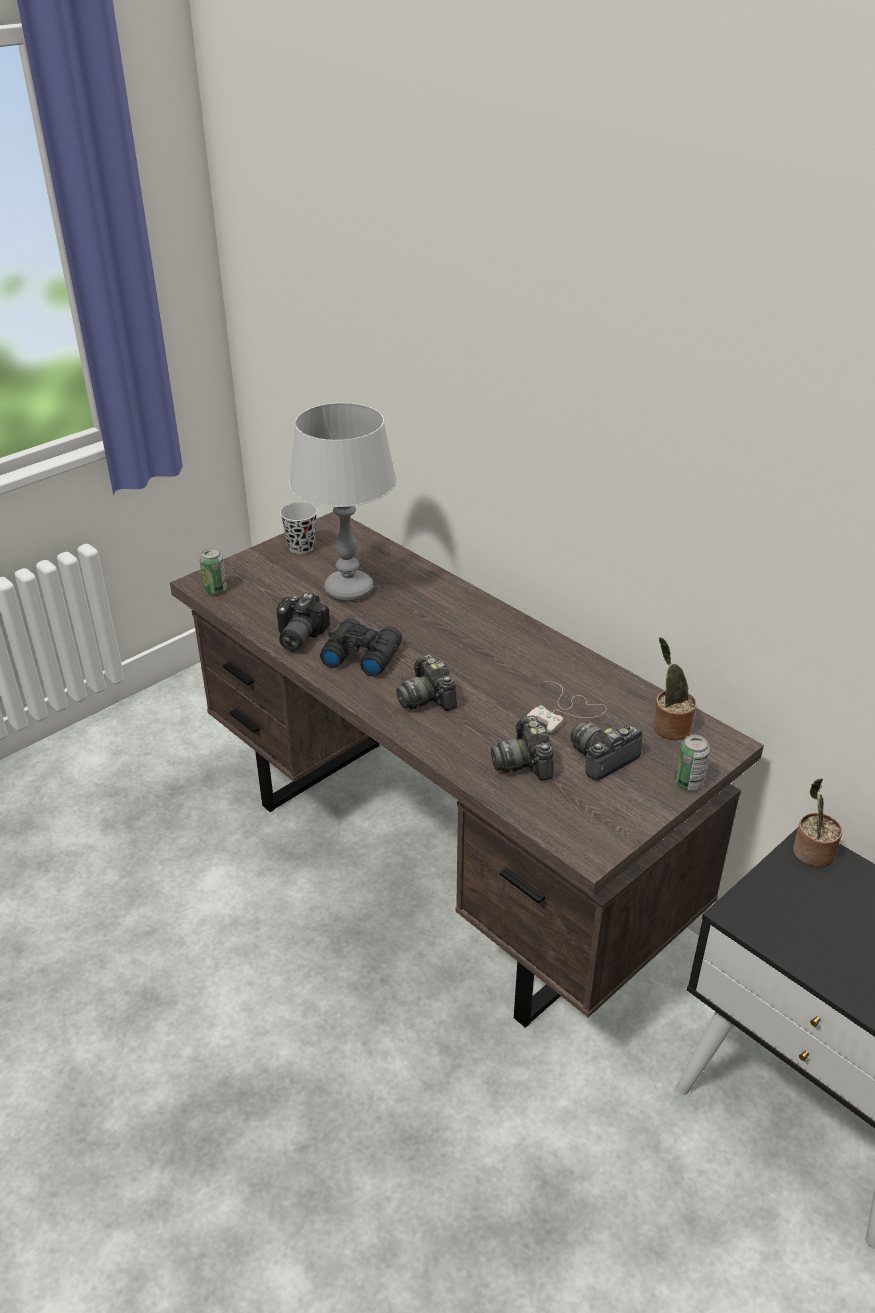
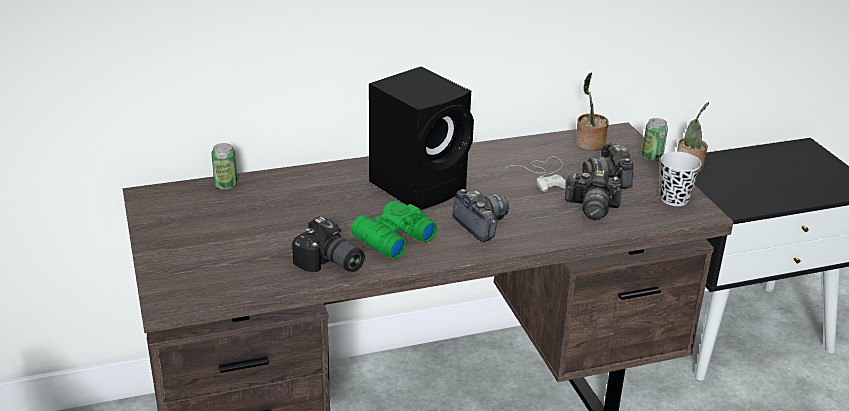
camera: 65 degrees left, 5 degrees down
(215, 589) = (193, 292): can -> can (226, 185)
(301, 547) = (171, 223): black cup -> black cup (674, 199)
(349, 590) = (280, 218): grey table lamp -> none
(361, 655) = (391, 239): black binoculars -> green binoculars
(427, 698) = (481, 225): camera -> camera turned 120 degrees counterclockwise
(469, 643) = (420, 186): none -> black speaker

